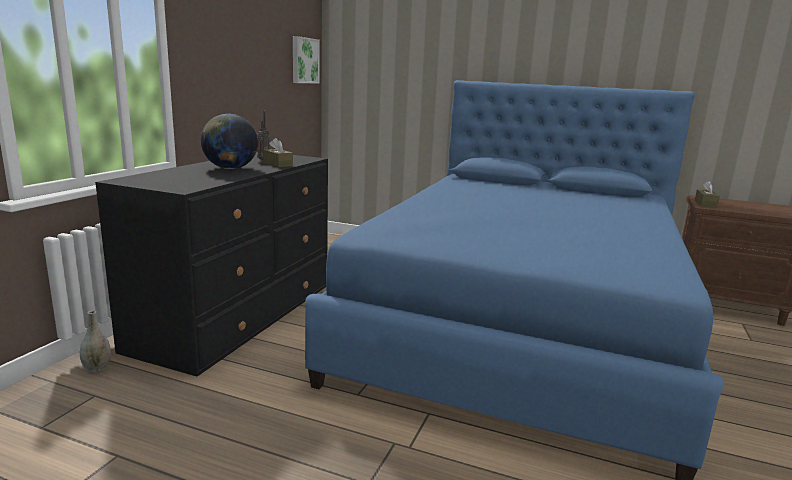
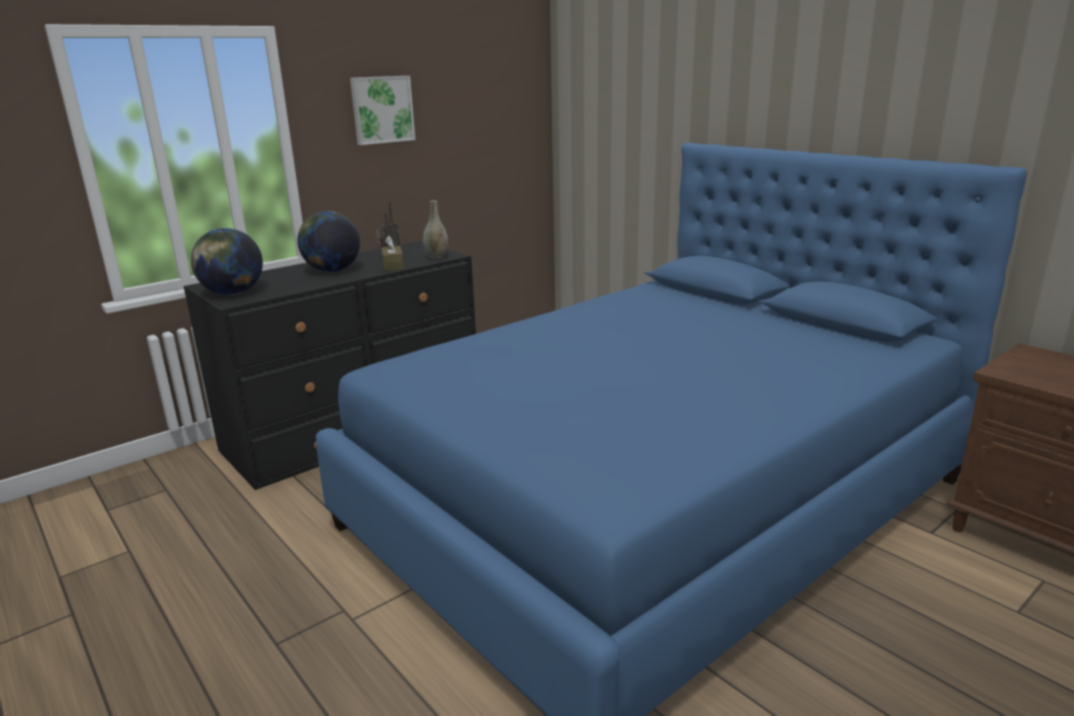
camera: 30 degrees right, 5 degrees up
(97, 368) = (192, 462): grey vase -> grey vase (436, 257)
(168, 184) = (232, 293): none -> globe
(304, 60) = (515, 118): picture -> picture (382, 109)
(705, 204) = (1011, 367): brown tissue box -> none

